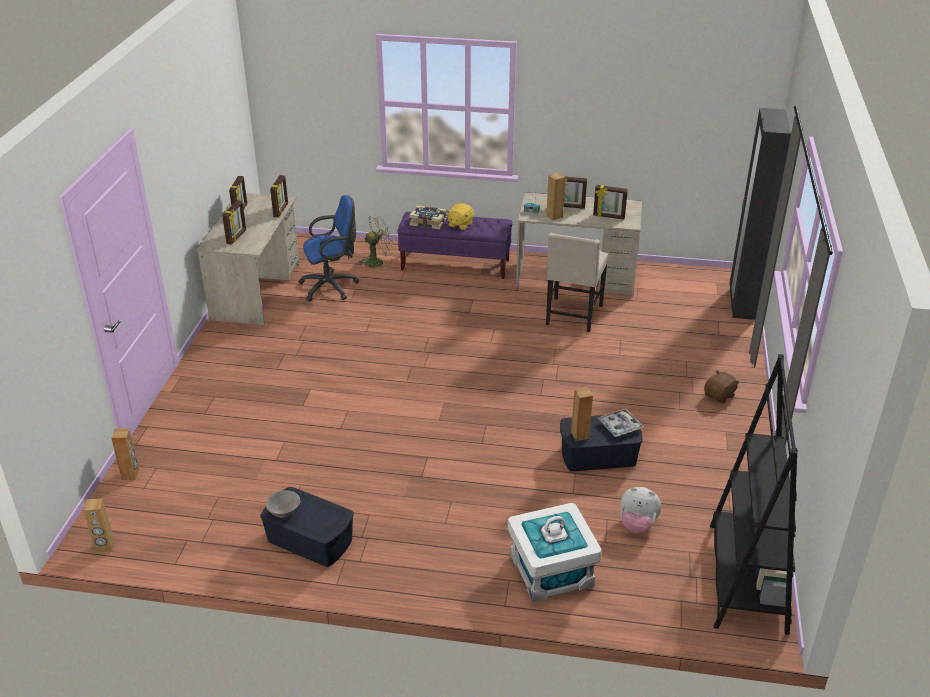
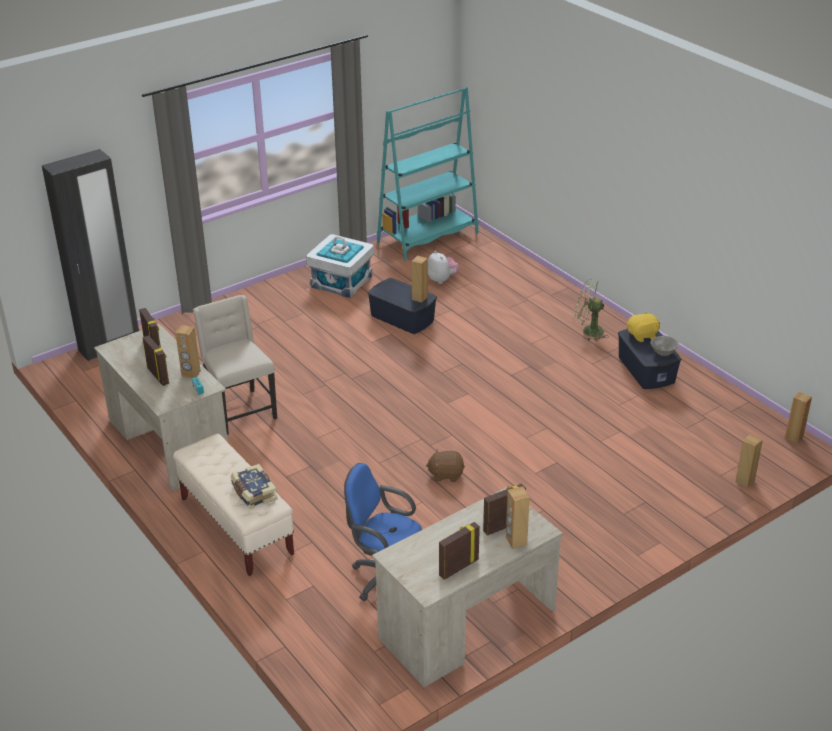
camera: 135 degrees left, 0 degrees up
(220, 234) = (516, 541): none -> brown speaker
(281, 210) = (414, 540): picture frame -> none
(377, 261) = (298, 583): green fan -> green fan (588, 331)
(455, 265) = (236, 526): purple bench -> beige bench
(460, 225) = (231, 471): yellow plush toy -> yellow plush toy (642, 336)
(551, 571) = (522, 287): white storage box -> white storage box (342, 281)
(572, 316) = (240, 411): beige chair -> beige chair turned 90 degrees counterclockwise
(619, 426) = (388, 289): tray -> none
(719, 396) = (265, 305): brown plush toy -> brown plush toy (446, 474)
(747, 577) = (428, 238): black bookcase -> turquoise bookcase

